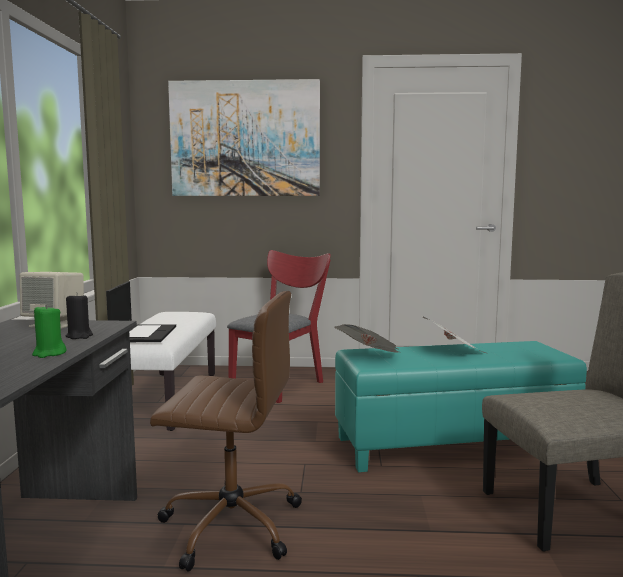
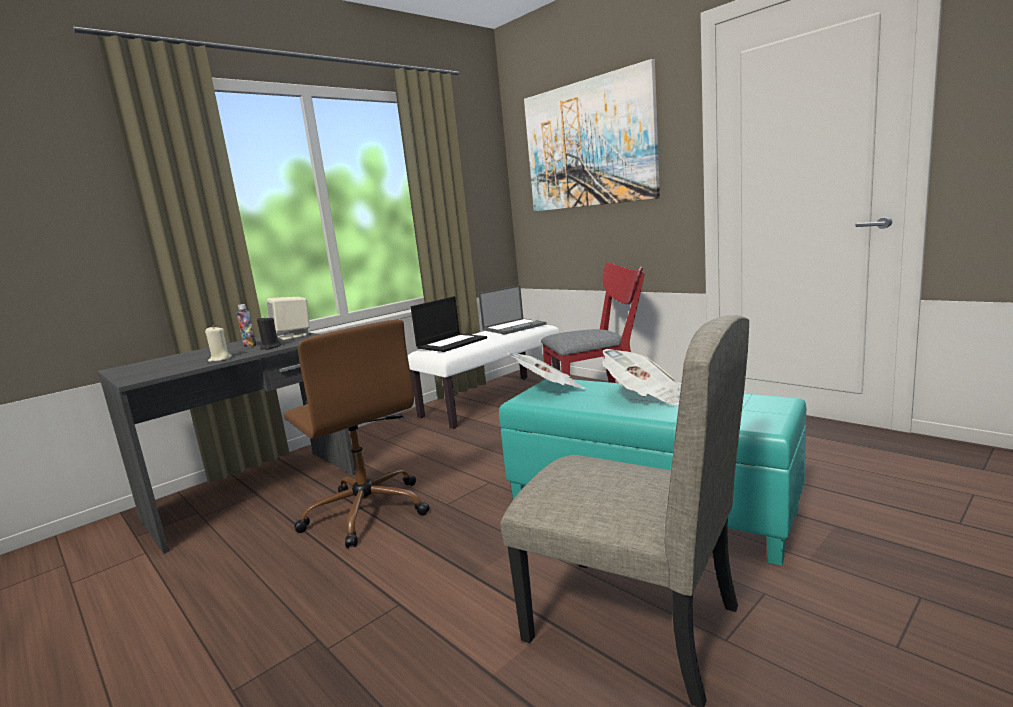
camera: 45 degrees right, 5 degrees up
(26, 338) = (250, 345): none -> bottle
(49, 354) = (220, 359): green candle -> beige candle
(178, 315) = (514, 327): none -> laptop

